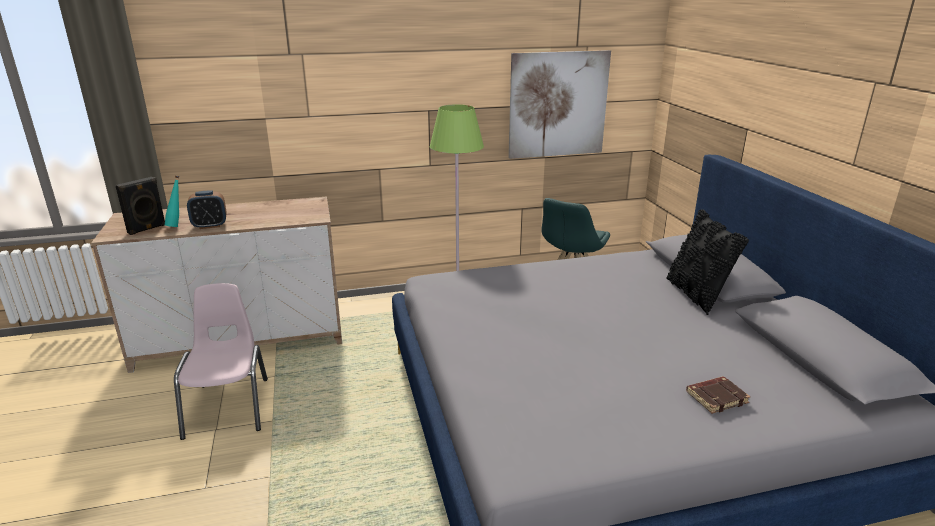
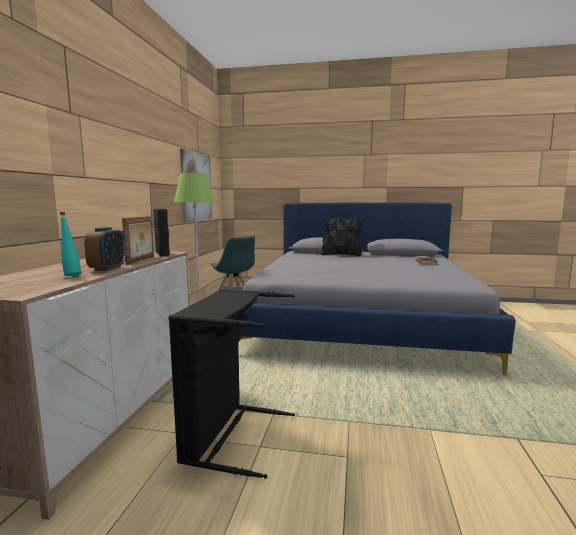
camera: 65 degrees left, 15 degrees down
(147, 229) = (47, 283): black speaker -> black speaker (163, 254)
(229, 407) = (229, 436): pink chair -> black laundry basket
(261, 222) = (141, 260): none -> picture frame

